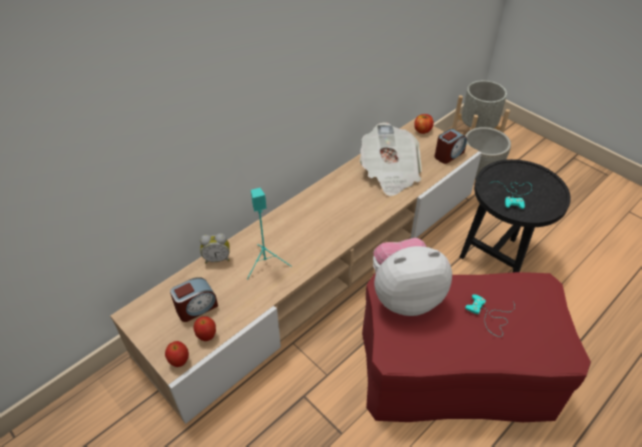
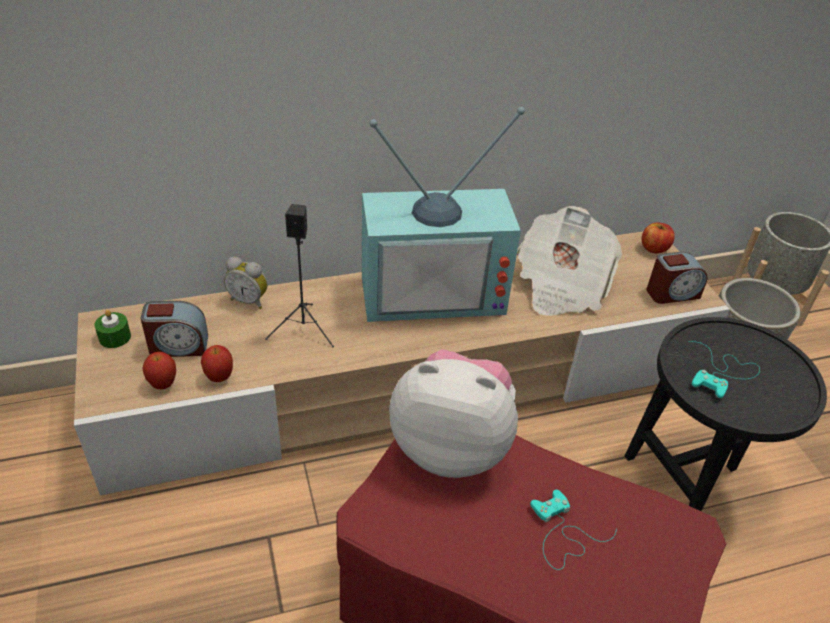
camera: 25 degrees right, 5 degrees down
(149, 320) = (115, 337): none -> green candle
(179, 361) = (108, 399): apple -> apple (219, 377)
(266, 262) = (304, 329): turquoise speaker -> black speaker
(322, 205) = (433, 290): none -> television

